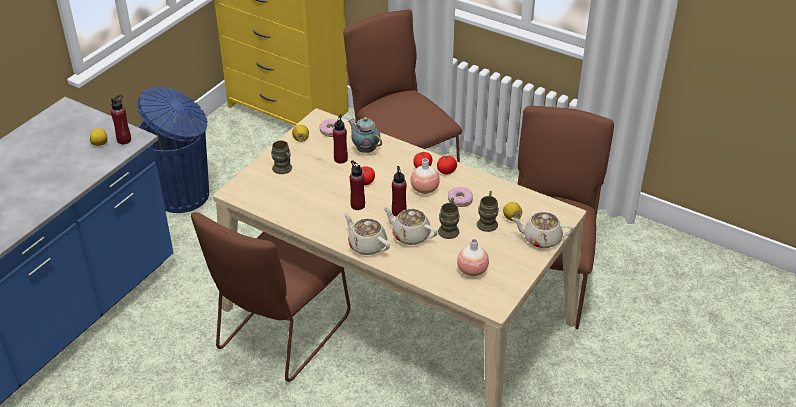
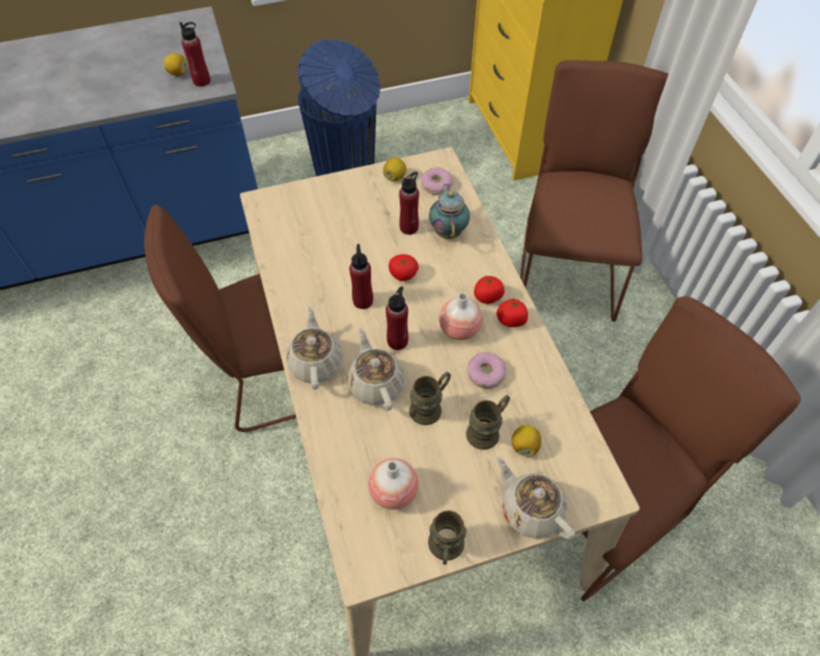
camera: 40 degrees right, 15 degrees up
(284, 170) = (337, 205): brown mug -> brown mug (445, 549)

